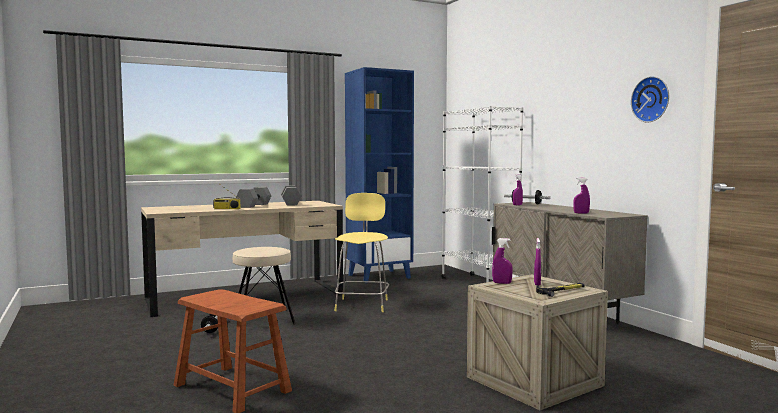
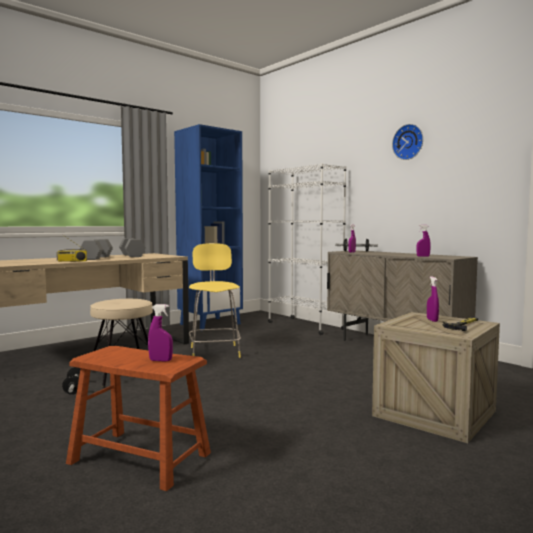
camera: 15 degrees left, 0 degrees up
(502, 283) = (401, 321): purple spray bottle -> purple spray bottle (160, 360)
(652, 99) = (479, 156): wall clock -> wall clock (409, 142)

